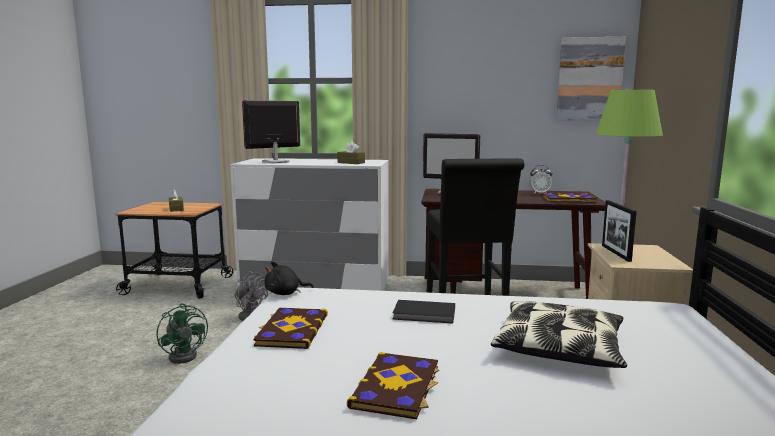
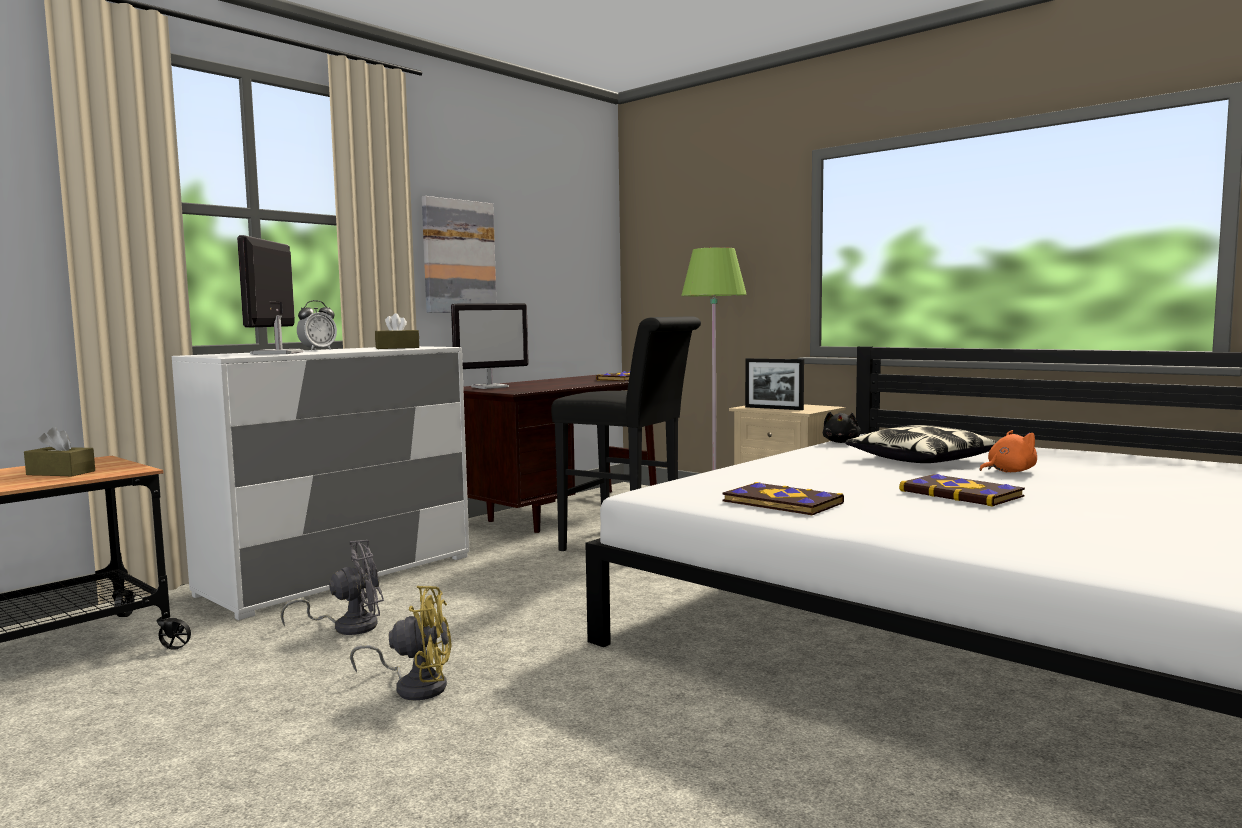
camera: 55 degrees left, 5 degrees down
(186, 355) = (415, 686): green fan -> yellow fan
(285, 293) = (648, 495): black plush toy -> black plush toy (841, 442)
(425, 314) = (801, 471): black book -> none
(540, 193) = (575, 379): alarm clock -> alarm clock (318, 350)
(551, 396) = (1008, 471): none -> orange plush toy
(589, 79) = (587, 241): picture -> picture (458, 256)

